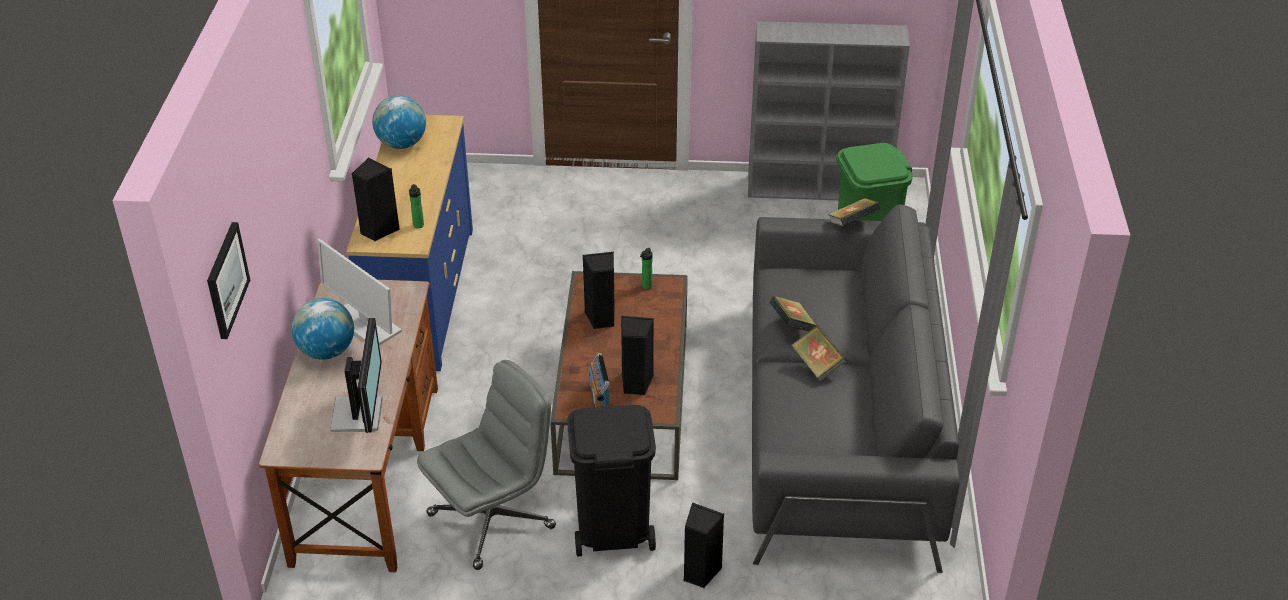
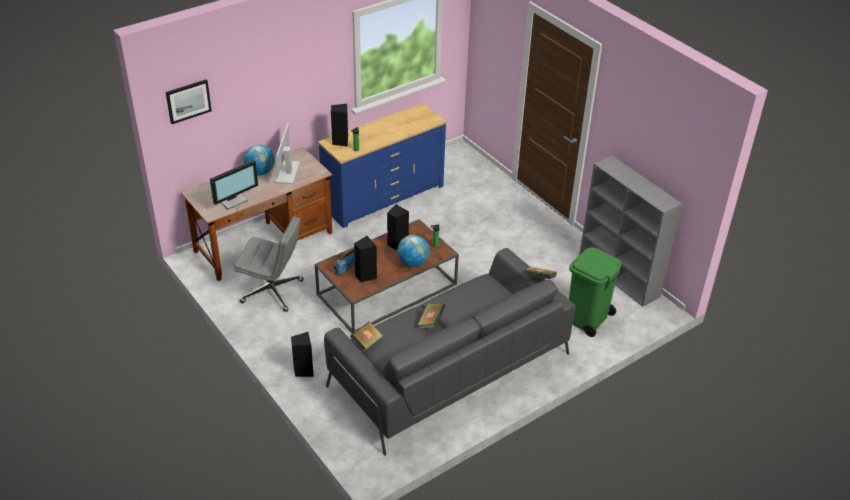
camera: 50 degrees right, 0 degrees up
(401, 144) = (405, 116): globe -> globe (413, 263)
(612, 529) = (302, 329): black trash can -> none
(792, 326) = (450, 301): book -> book (366, 343)

